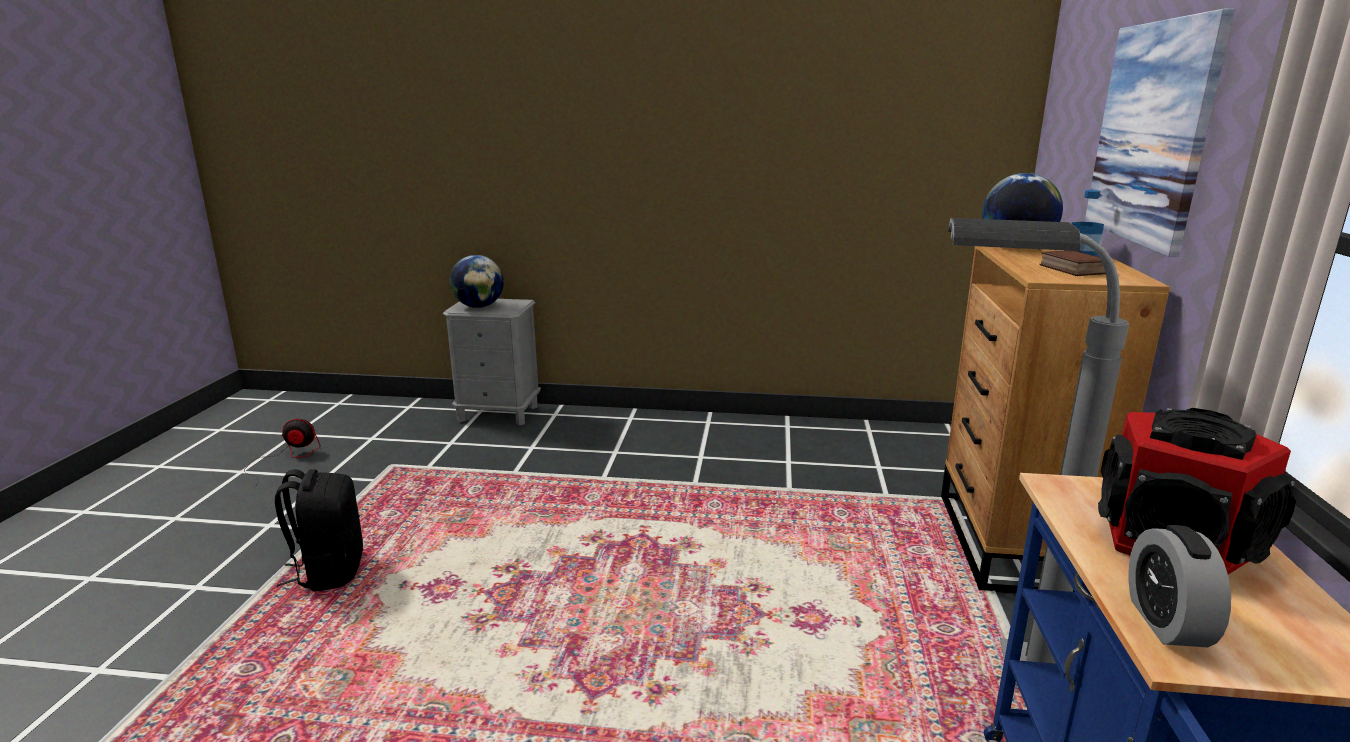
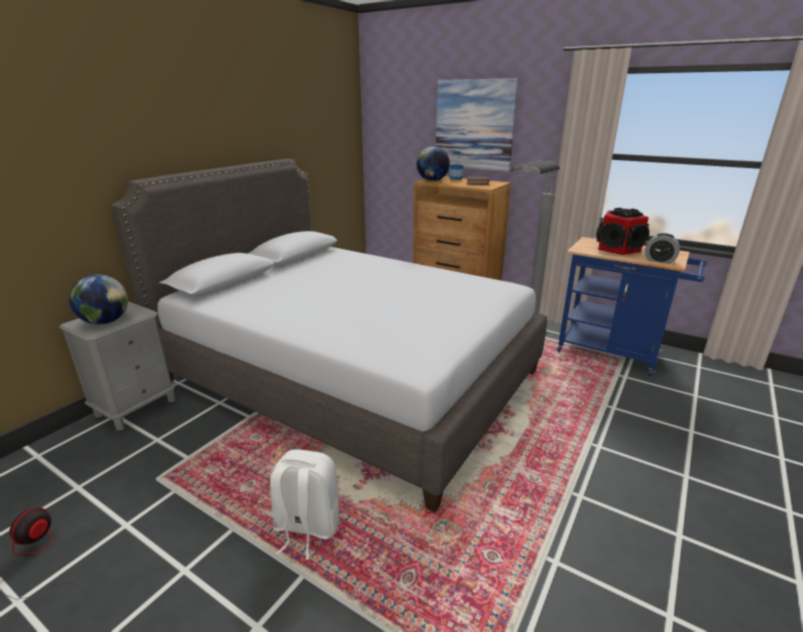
camera: 65 degrees left, 5 degrees up
(329, 571) = (306, 527): black backpack -> white backpack
(650, 508) = (351, 377): none -> grey bed

